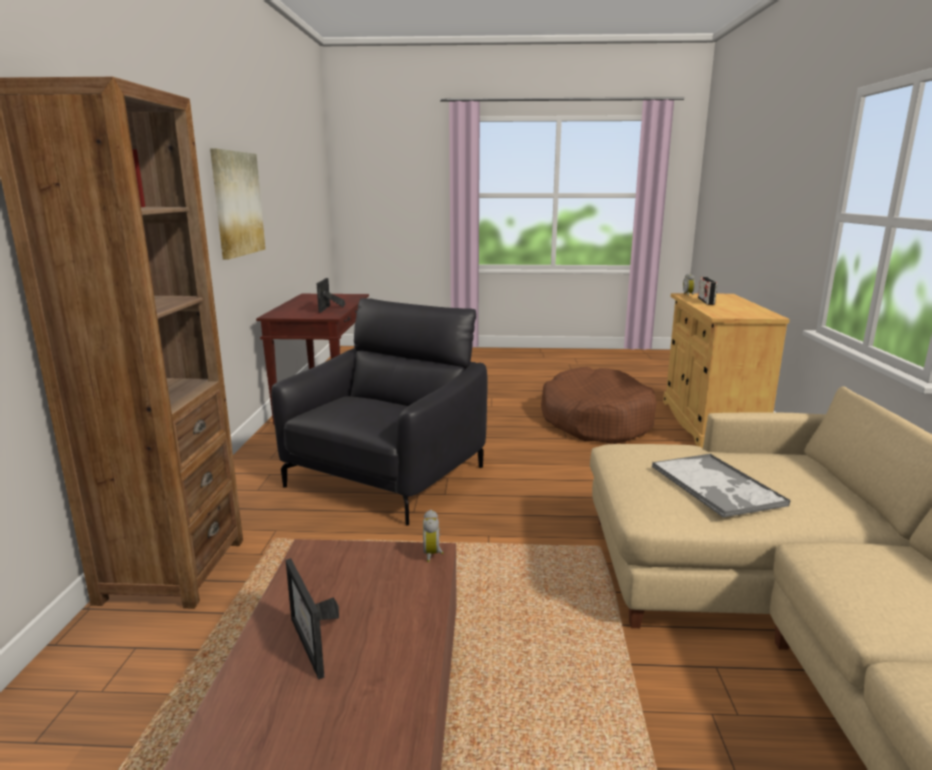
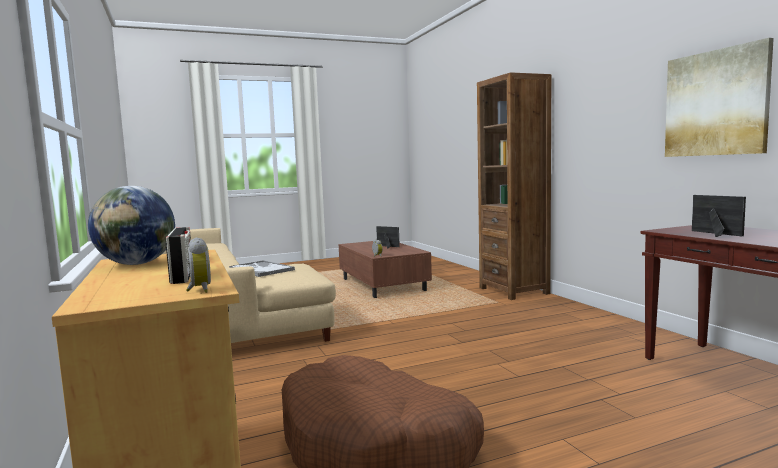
camera: 155 degrees right, 10 degrees down
(386, 477) = (505, 333): black armchair -> none
(749, 311) = (137, 264): none -> globe

